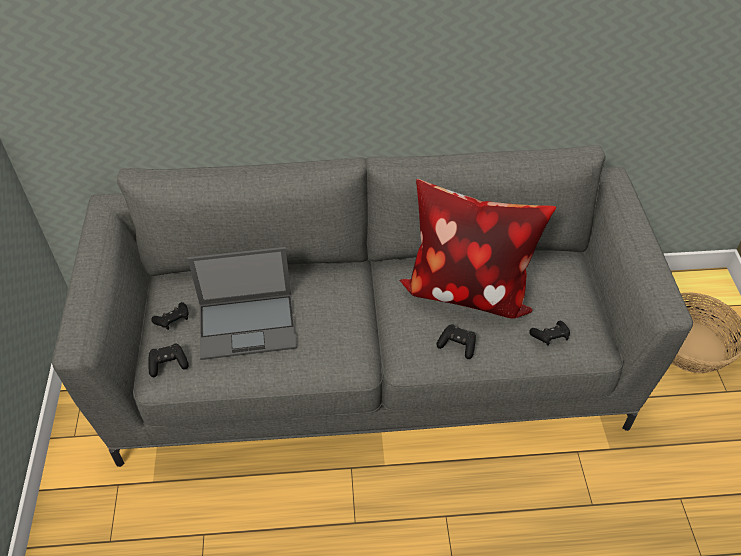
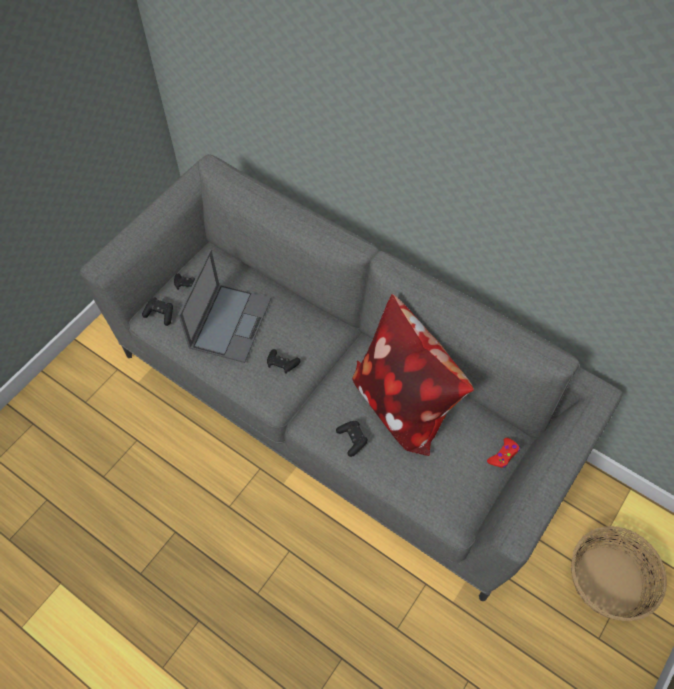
camera: 40 degrees right, 10 degrees up
(248, 325) = (230, 322): laptop -> laptop turned 105 degrees counterclockwise
(550, 337) = (426, 485): black game controller -> black game controller (282, 364)
(579, 276) = (503, 455): none -> red game controller

